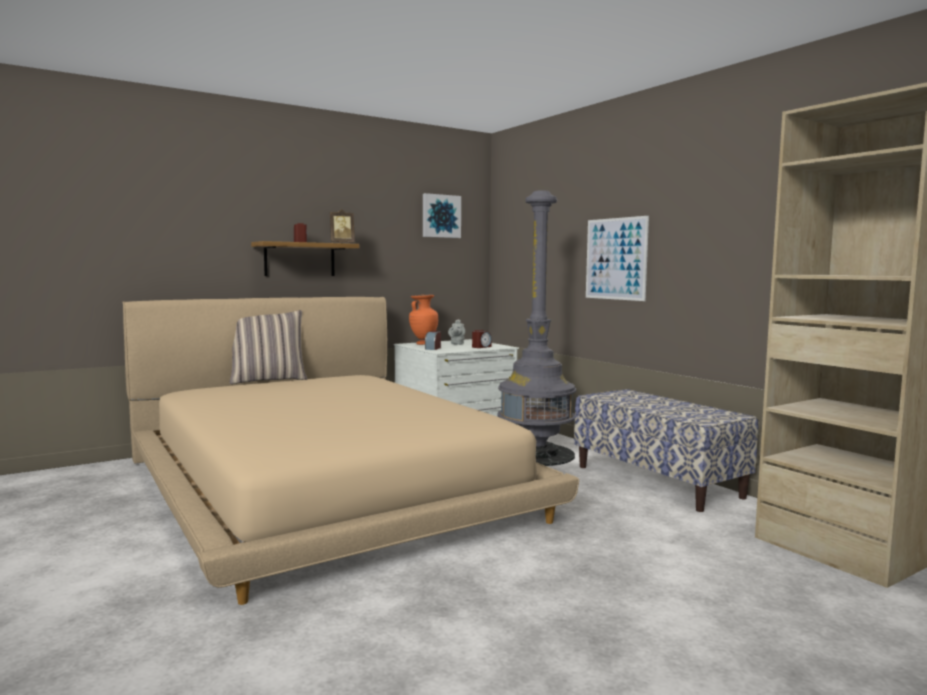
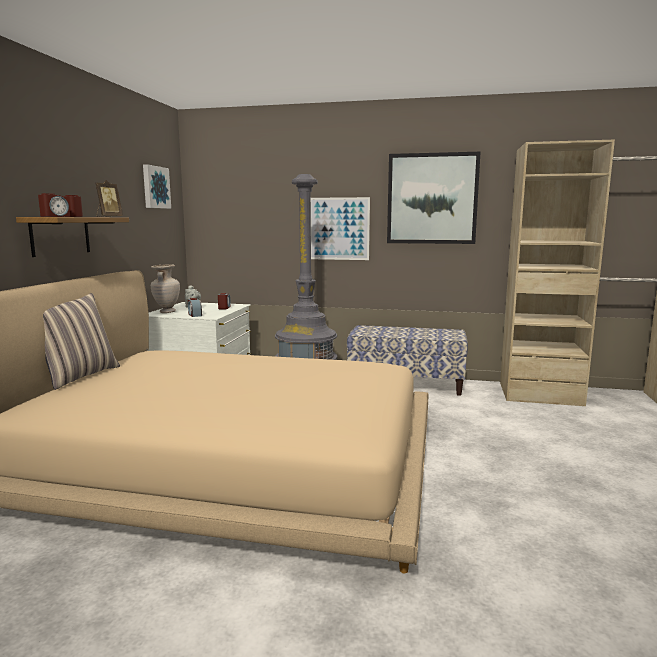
camera: 45 degrees left, 5 degrees up
(277, 241) = (55, 216): none -> alarm clock
(423, 344) = (167, 312): orange vase -> beige vase
(721, 213) = (432, 199): none -> picture

